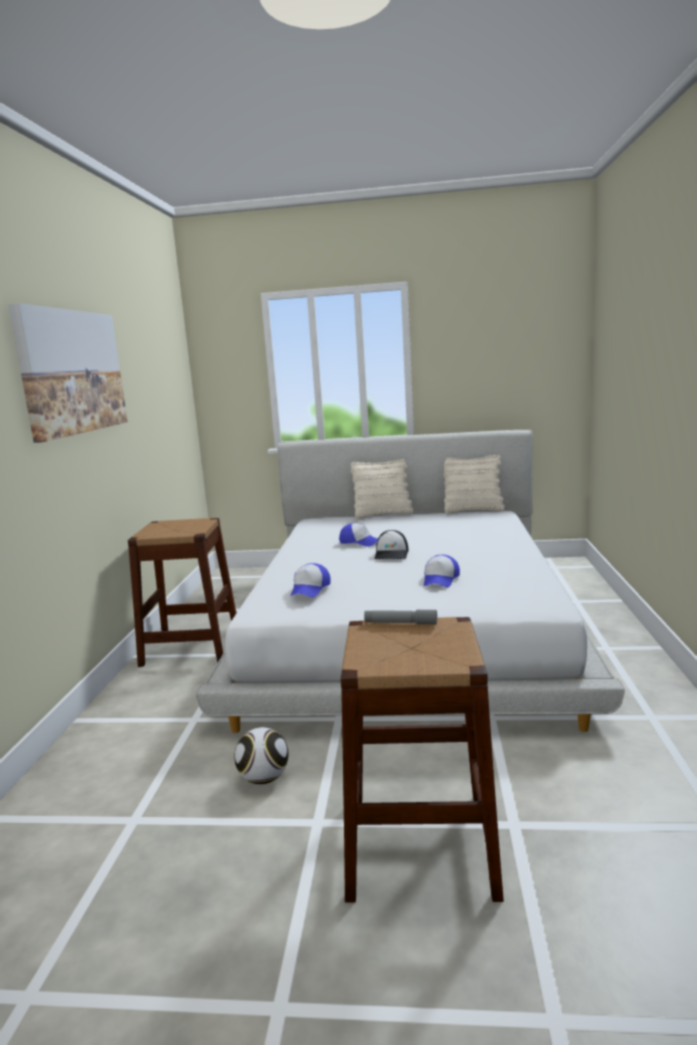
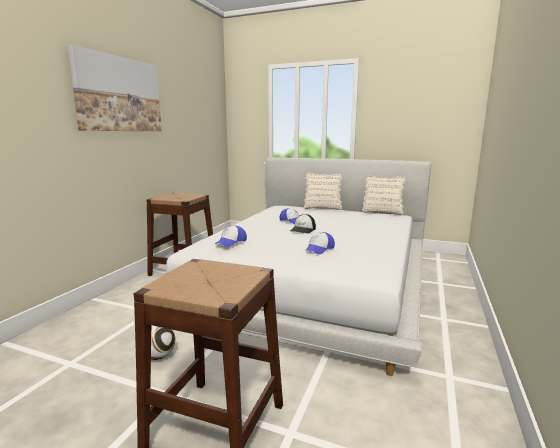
camera: 15 degrees right, 0 degrees up
(400, 623) = (221, 265): grey flashlight -> none

